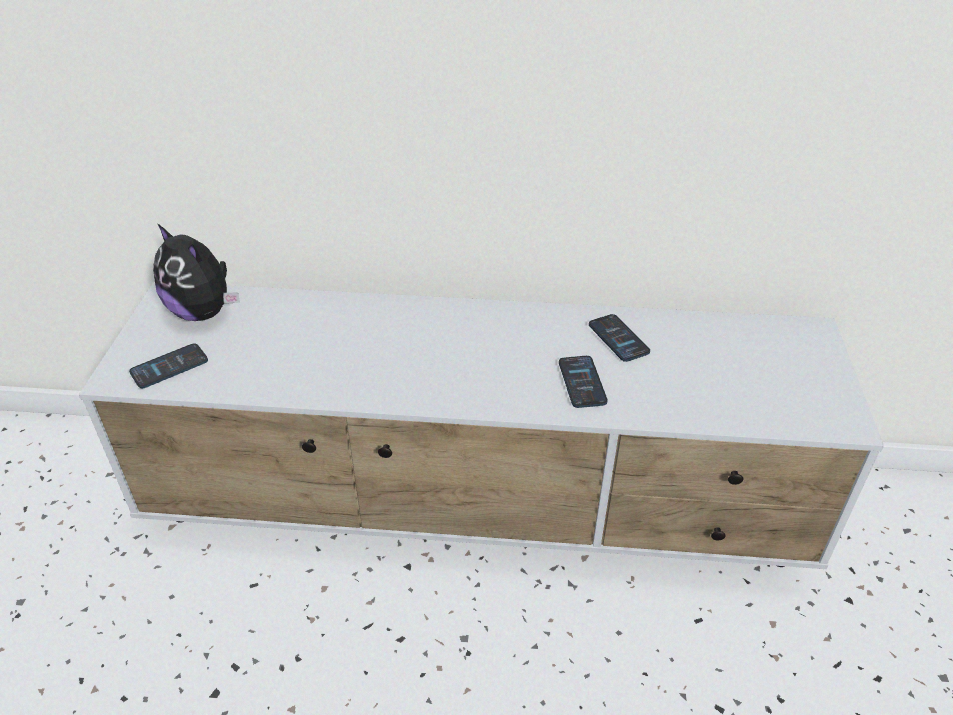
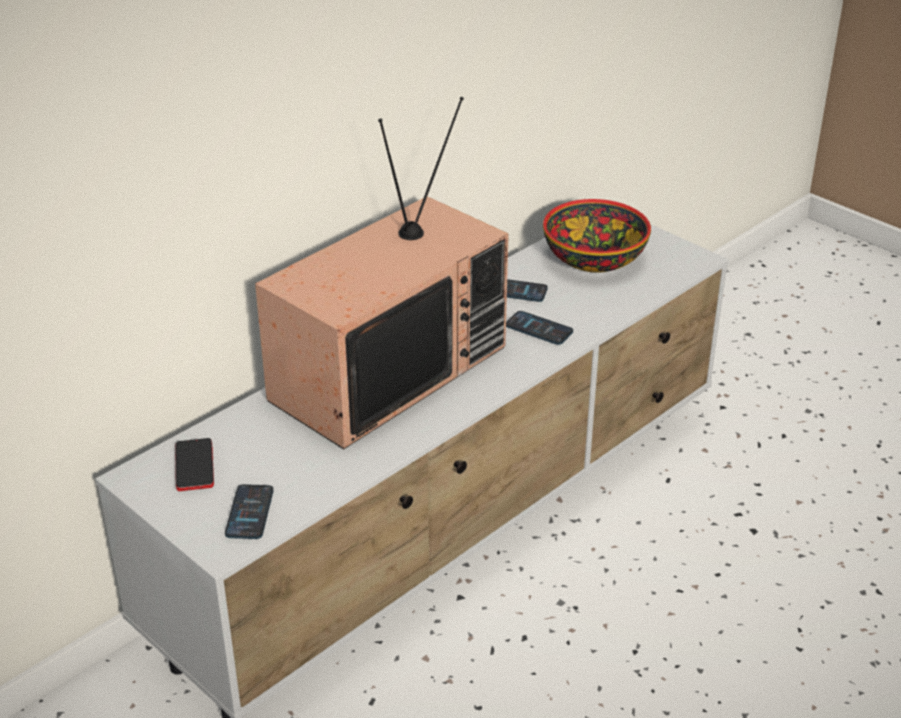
camera: 50 degrees left, 5 degrees down
(203, 312) = (194, 466): plush toy -> phone
(419, 334) = (388, 370): none -> television
(737, 358) = (595, 259): none -> bowl

